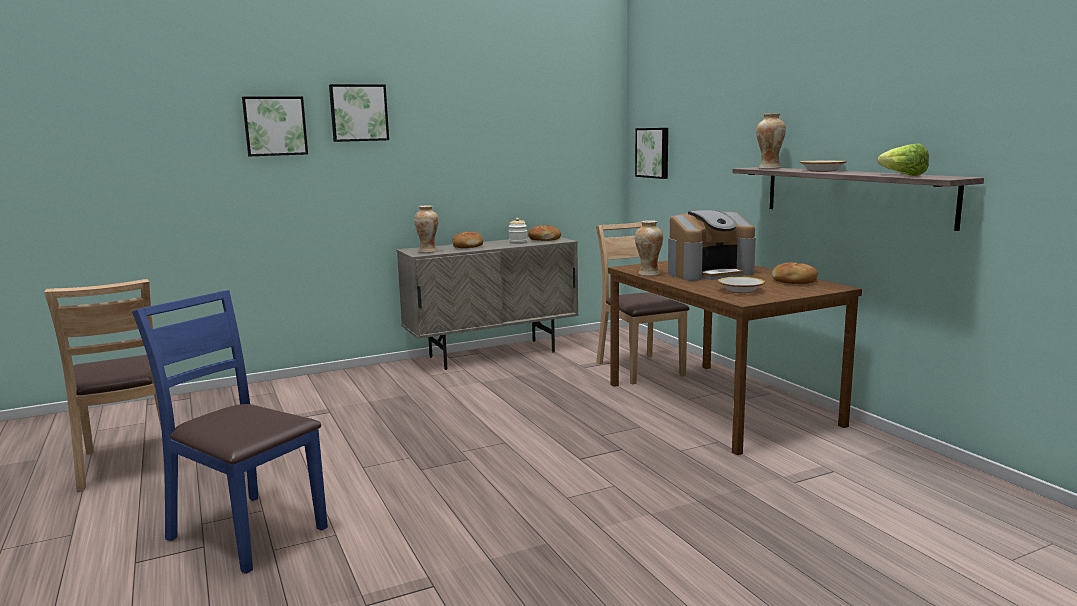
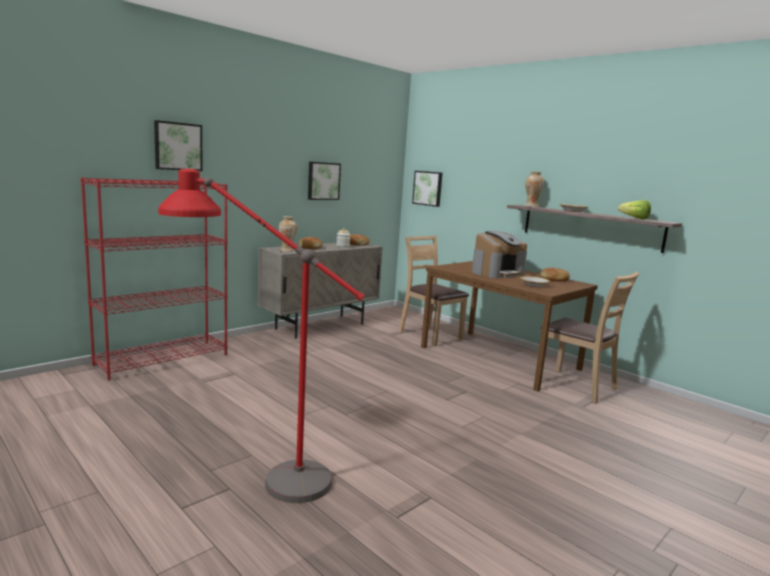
camera: 20 degrees left, 0 degrees up
(129, 463) = (94, 425): brown chair -> brown chair (576, 386)
(247, 532) = (255, 473): blue chair -> red floor lamp
(265, 391) = (163, 359): none -> red bookcase
(358, 113) = (239, 142): picture -> picture (323, 181)
(648, 274) = (460, 272): vase -> none

